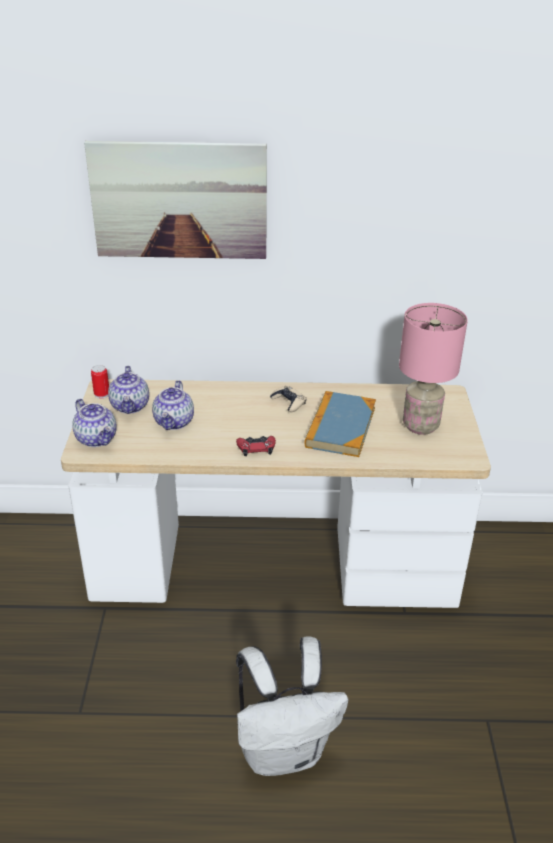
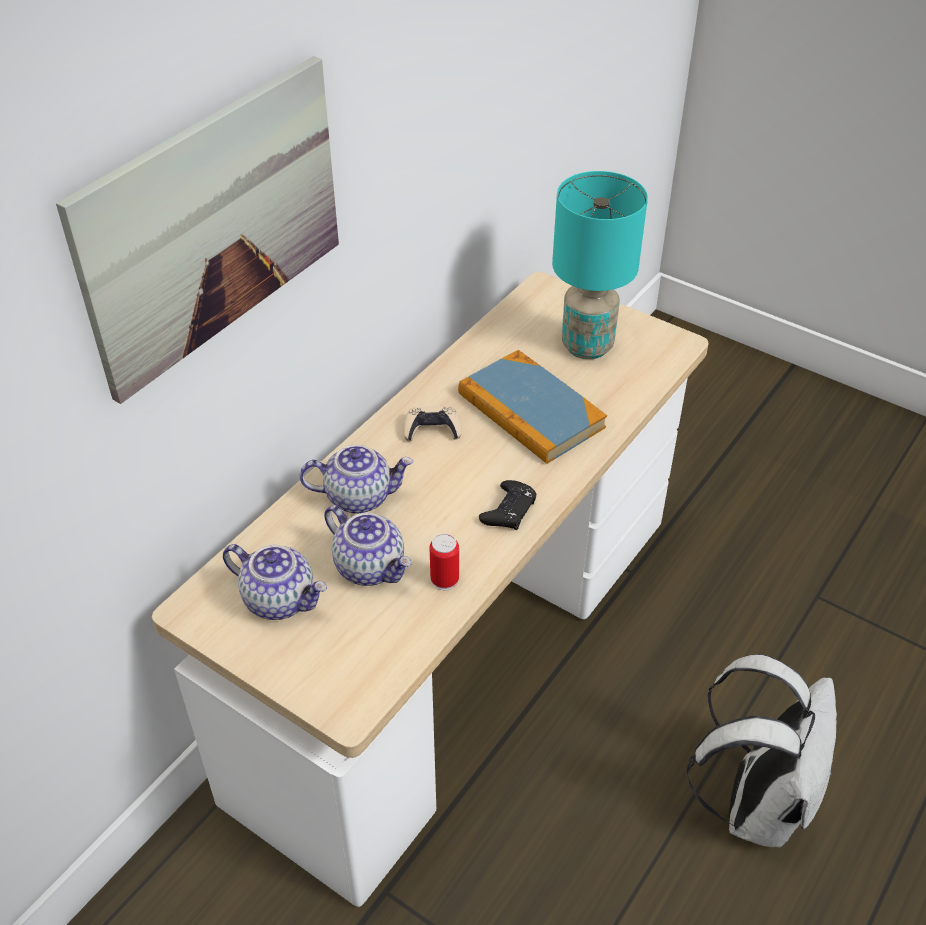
camera: 55 degrees left, 10 degrees up
(97, 439) = (331, 676): teapot -> teapot (359, 496)
(102, 394) = (210, 620): can -> can (444, 579)
(256, 448) = (508, 510): red game controller -> black game controller
(420, 425) = (586, 346): pink table lamp -> turquoise table lamp

